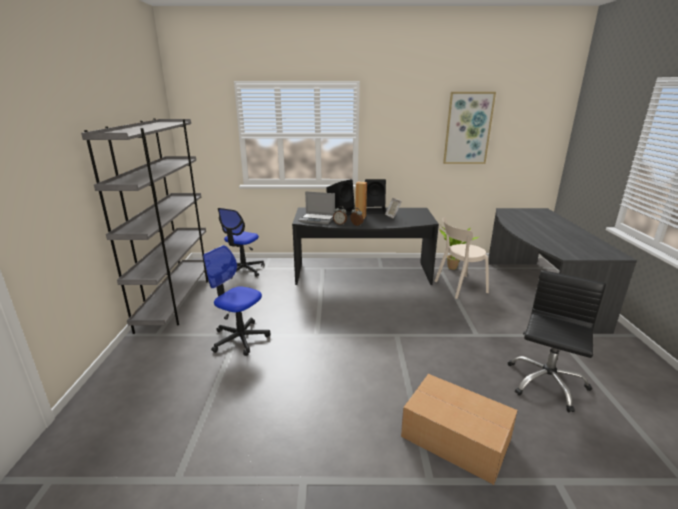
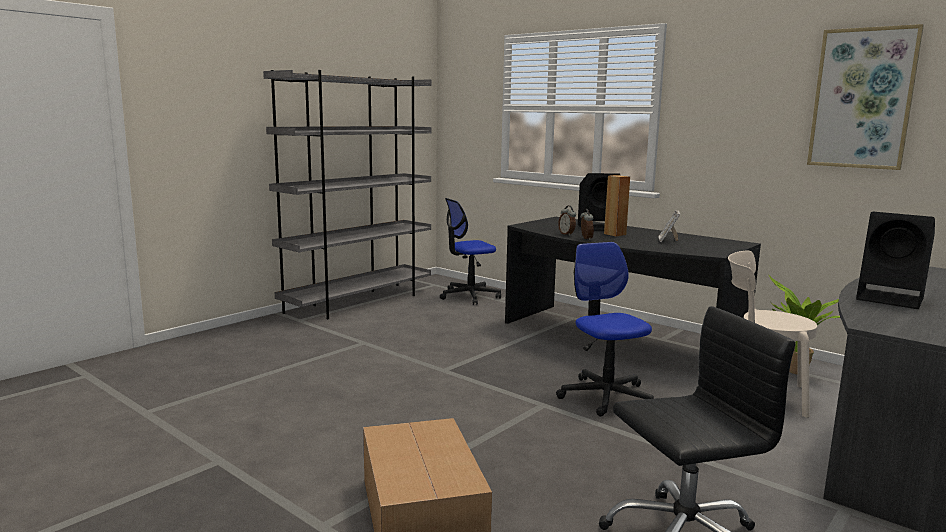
camera: 40 degrees right, 10 degrees down
(240, 338) = (361, 346): office chair -> office chair (605, 396)
(317, 219) = (549, 227): laptop -> none
(374, 211) = (655, 233): black speaker -> black speaker (892, 299)

